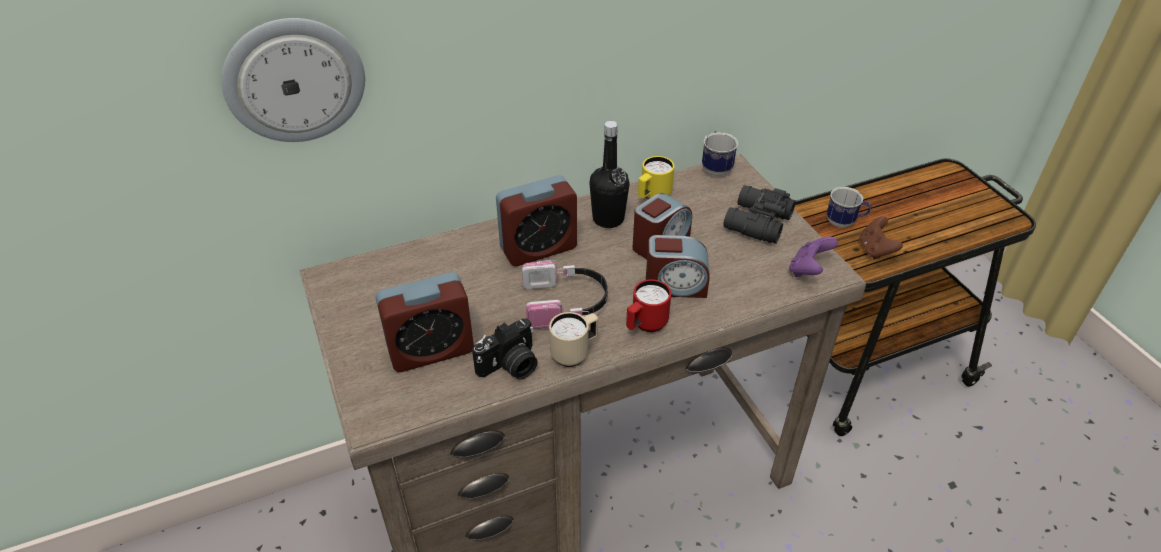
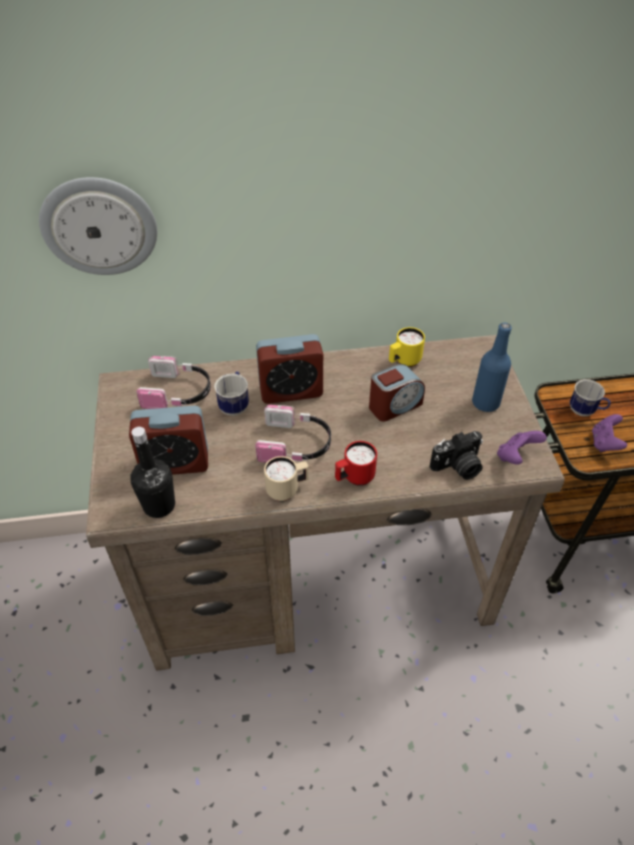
camera: 15 degrees right, 5 degrees up
(406, 273) = (178, 393): none -> headphones
(510, 366) = (232, 490): camera -> camera (458, 467)
(608, 219) = (358, 375): black bottle -> black bottle (159, 505)
(675, 286) = (393, 447): alarm clock -> none
(715, 167) = (469, 344): mug -> mug (235, 405)
(755, 223) = (485, 403): black binoculars -> blue bottle
(875, 250) = (604, 443): brown game controller -> purple game controller

